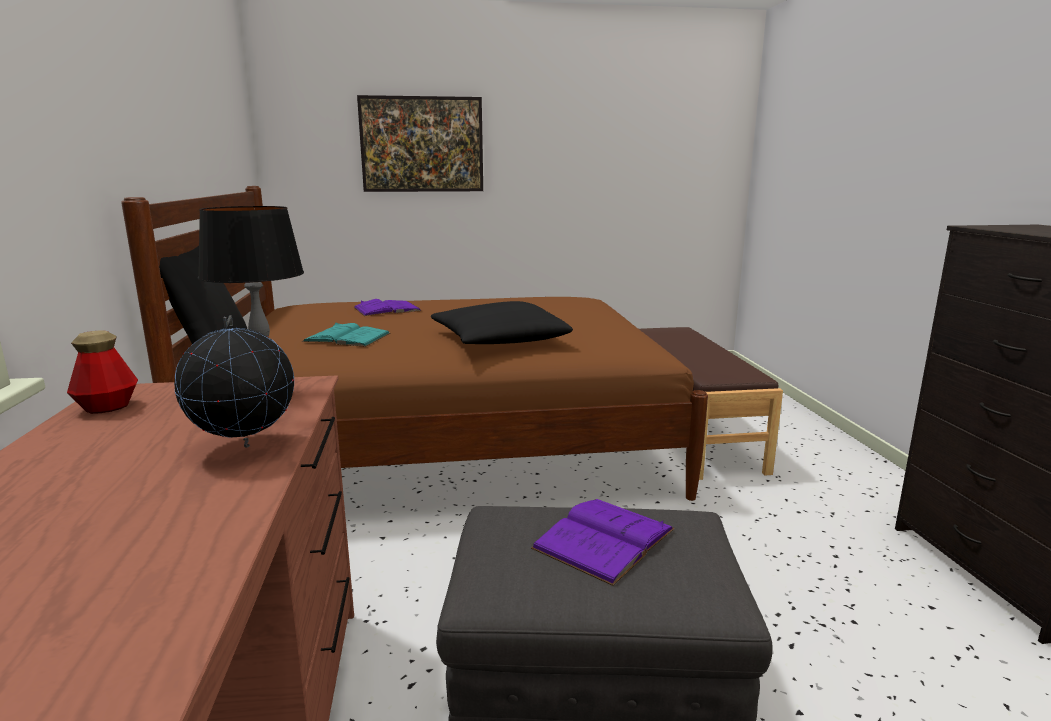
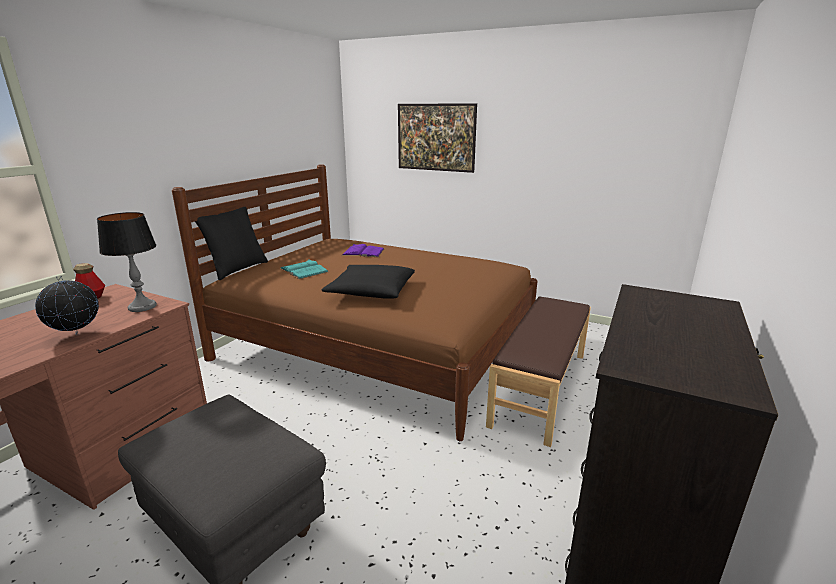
camera: 35 degrees right, 5 degrees up
(604, 539) = (229, 439): purple book -> none

